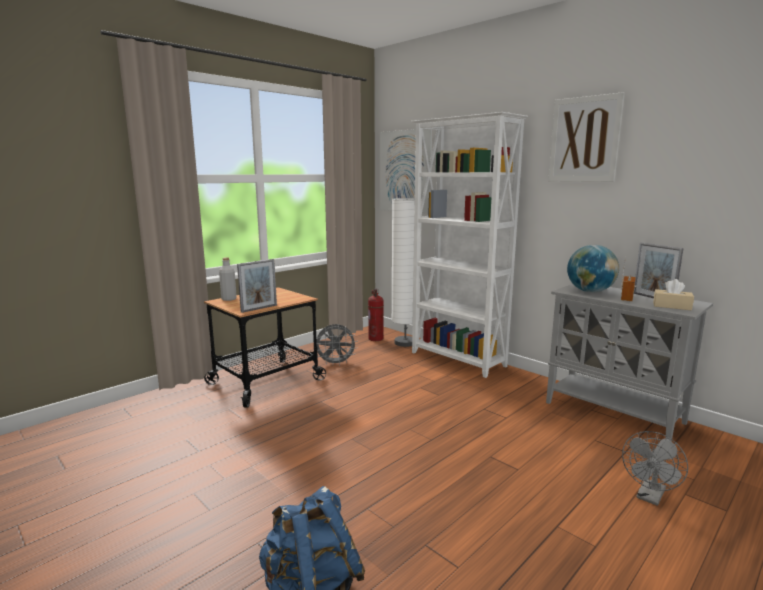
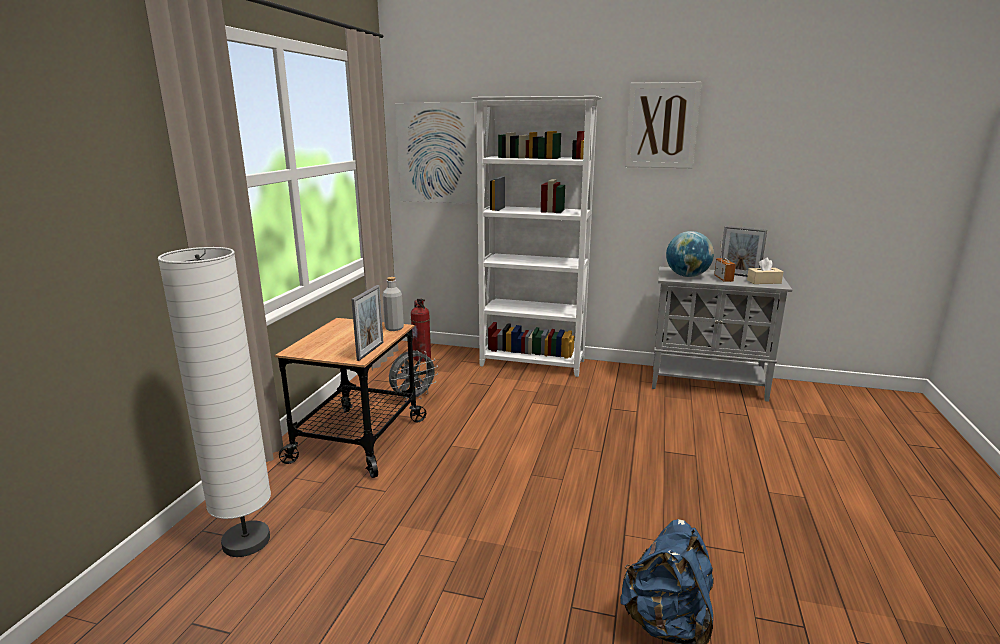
camera: 30 degrees left, 5 degrees up
(229, 299) = (304, 345): grey bottle -> grey bottle (394, 328)
(405, 343) = (459, 356): white floor lamp -> white floor lamp (246, 541)
(650, 497) = (797, 447): grey fan -> none

